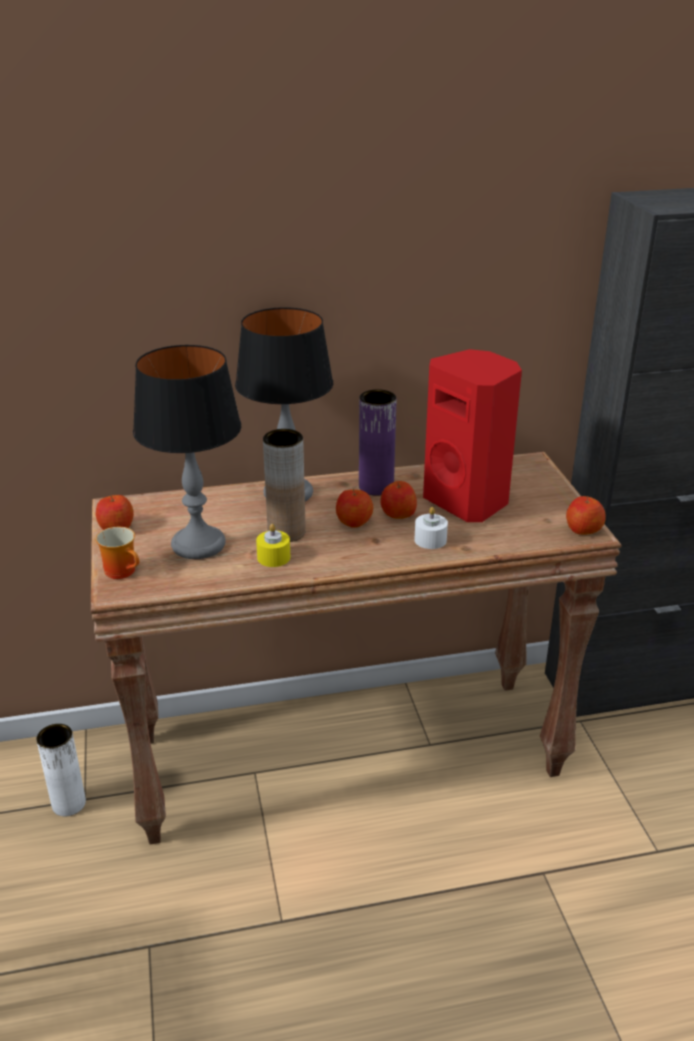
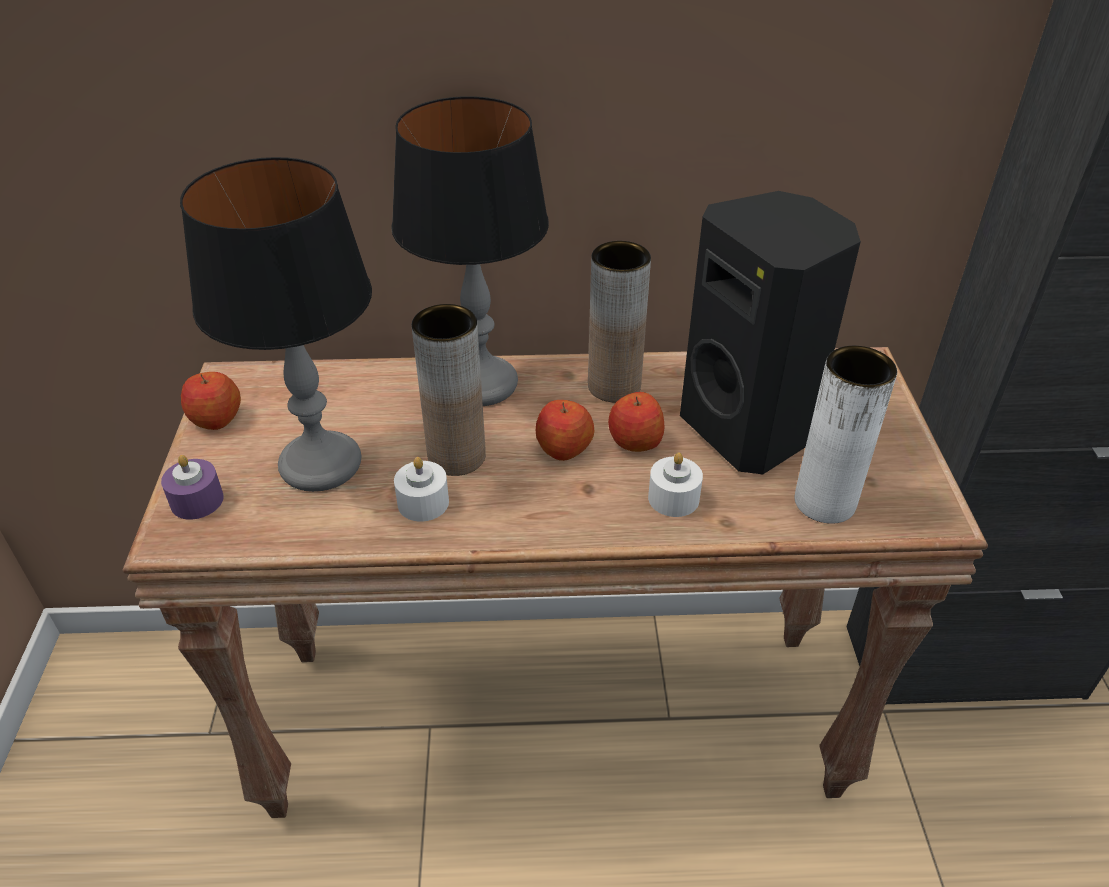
camera: 10 degrees right, 10 degrees up
(69, 804) = (188, 737): white vase -> white vase (824, 502)
(124, 571) = (197, 501): mug -> purple candle
(273, 557) = (423, 502): yellow candle -> white candle
(376, 487) = (614, 386): purple vase -> brown vase
(468, 501) = (749, 429): red speaker -> black speaker
(583, 529) = (927, 506): apple -> none

